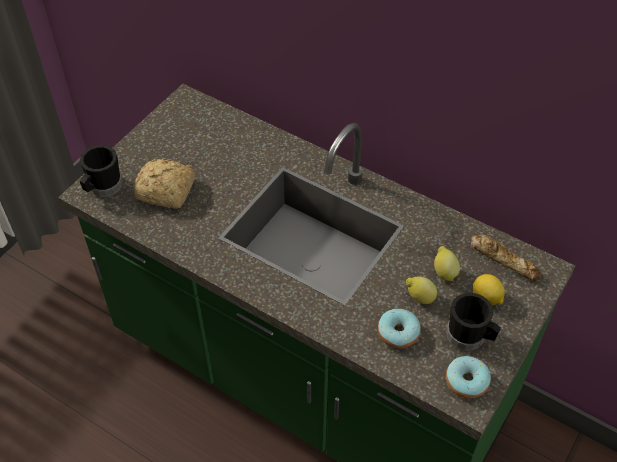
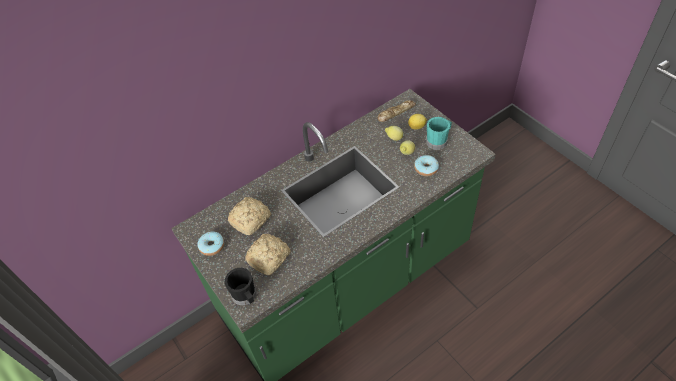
camera: 65 degrees left, 0 degrees up
(221, 153) = (251, 219): none -> bread
(466, 381) = (464, 150): donut -> donut (212, 246)
(470, 336) = (438, 141): black mug -> turquoise mug

